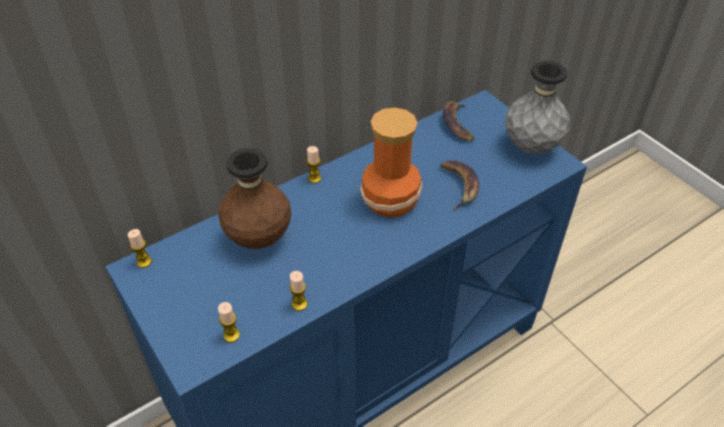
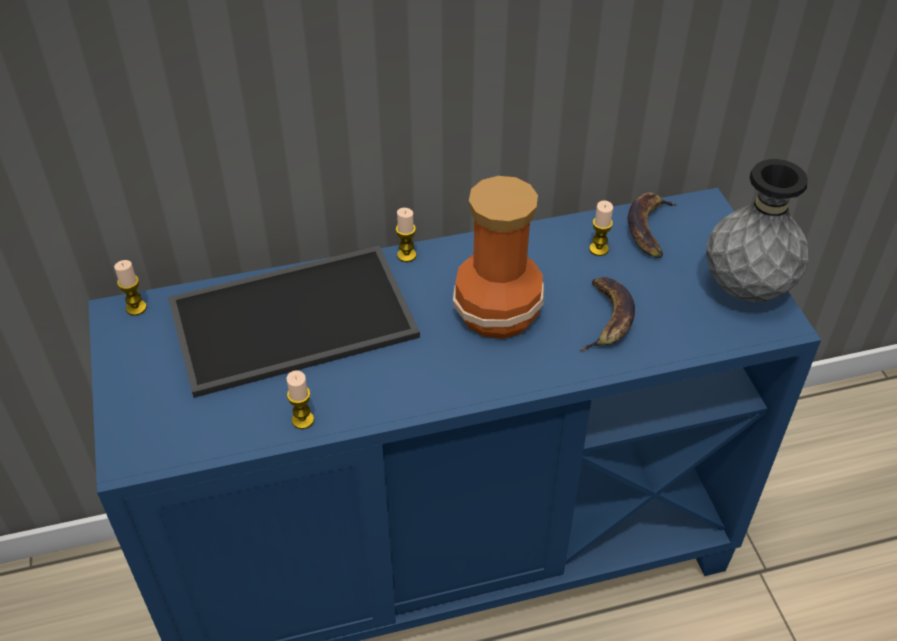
camera: 20 degrees right, 0 degrees up
(231, 335) = (197, 435): candle -> candle (598, 249)
(259, 238) = (294, 316): brown vase -> tray

